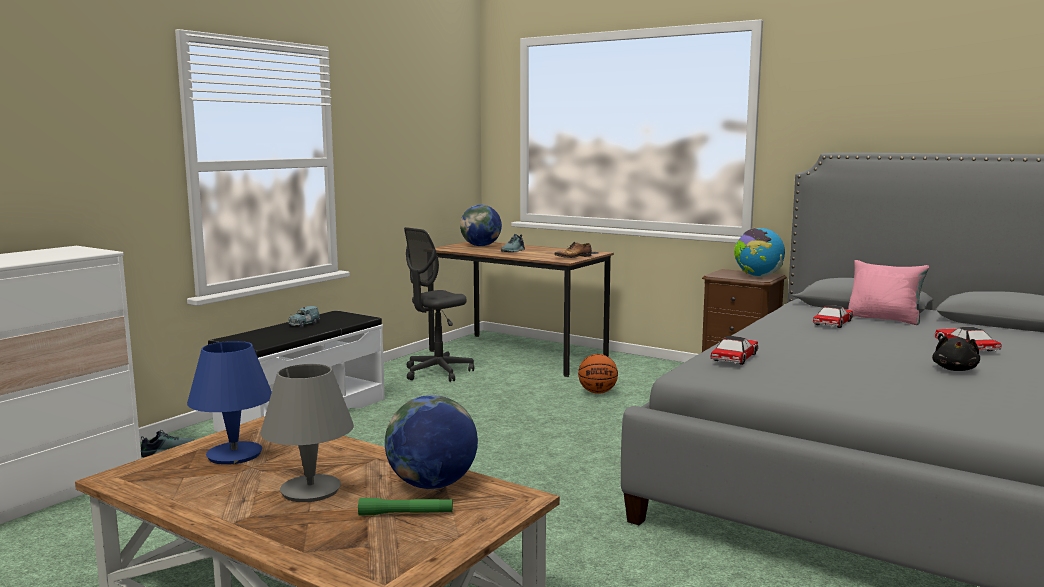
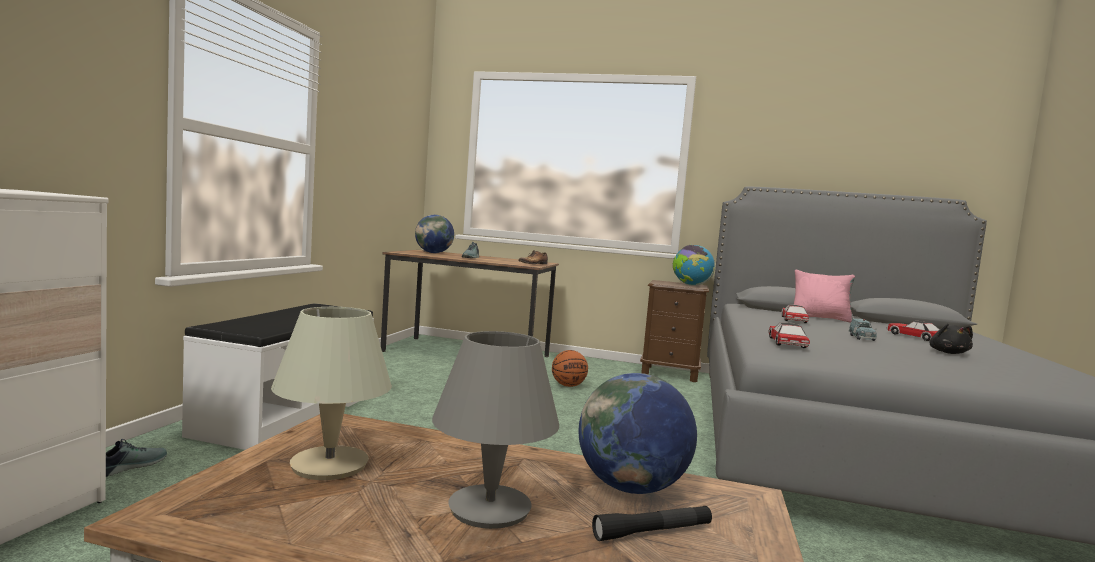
camera: 20 degrees left, 5 degrees down
(234, 455) = (330, 465): blue table lamp -> beige table lamp
(304, 324) = (292, 314): blue toy car -> blue toy car (861, 338)
(406, 514) = (653, 532): green flashlight -> black flashlight
(437, 372) = (404, 370): grey office chair -> none

